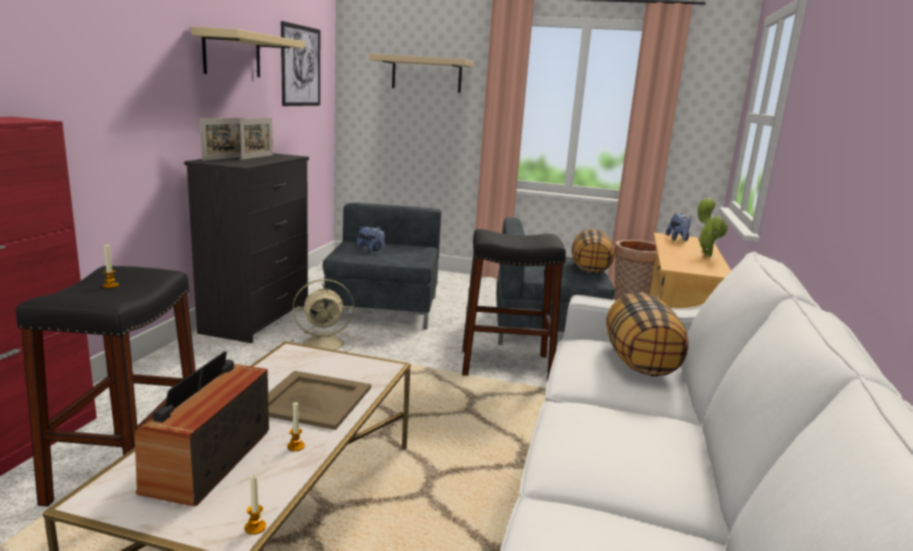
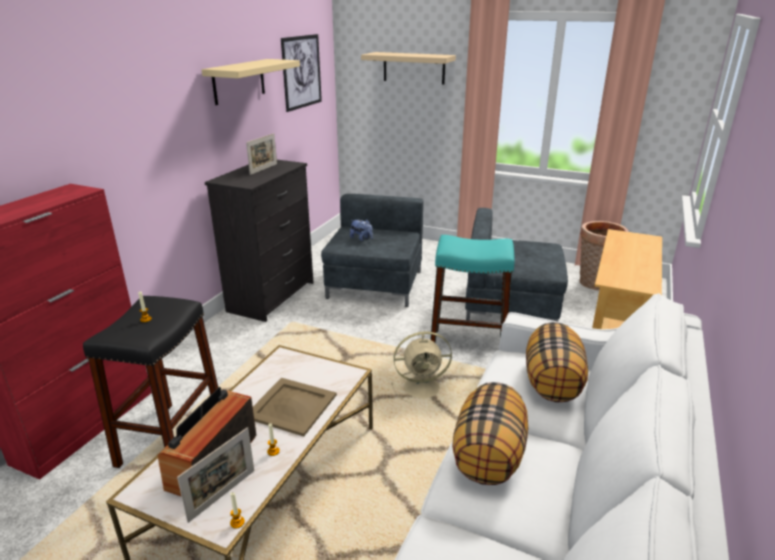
camera: 10 degrees right, 10 degrees up
(224, 158) = (237, 174): picture frame -> picture frame (222, 495)
(325, 343) = (323, 322): beige fan -> beige fan (423, 387)
(506, 365) = (468, 346): black stool -> turquoise stool
(590, 269) = (551, 258): pillow -> pillow (489, 456)
(678, 239) = (627, 239): plush toy -> none
(706, 255) = (646, 261): potted plant -> none

